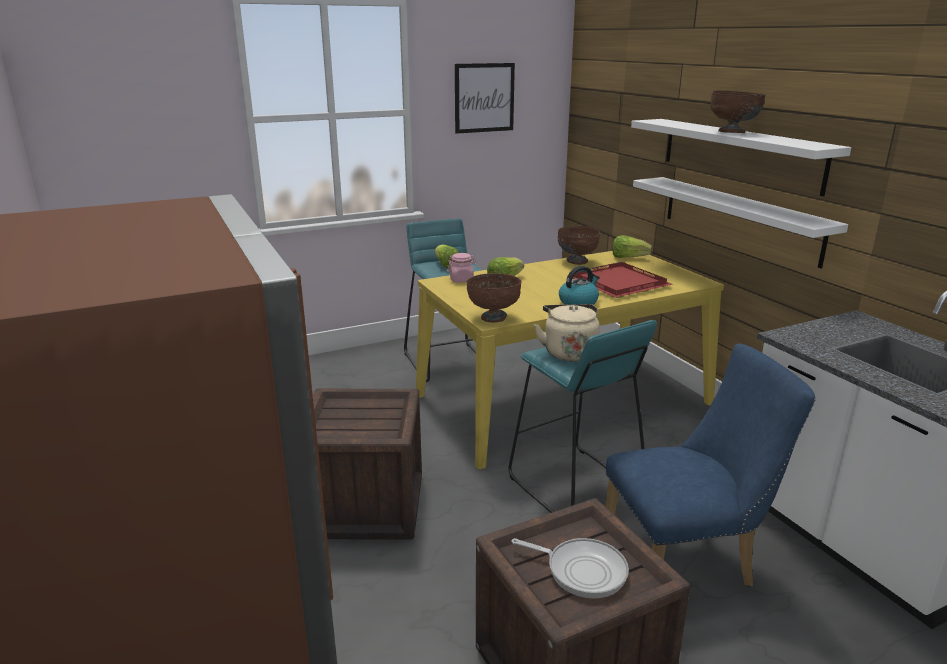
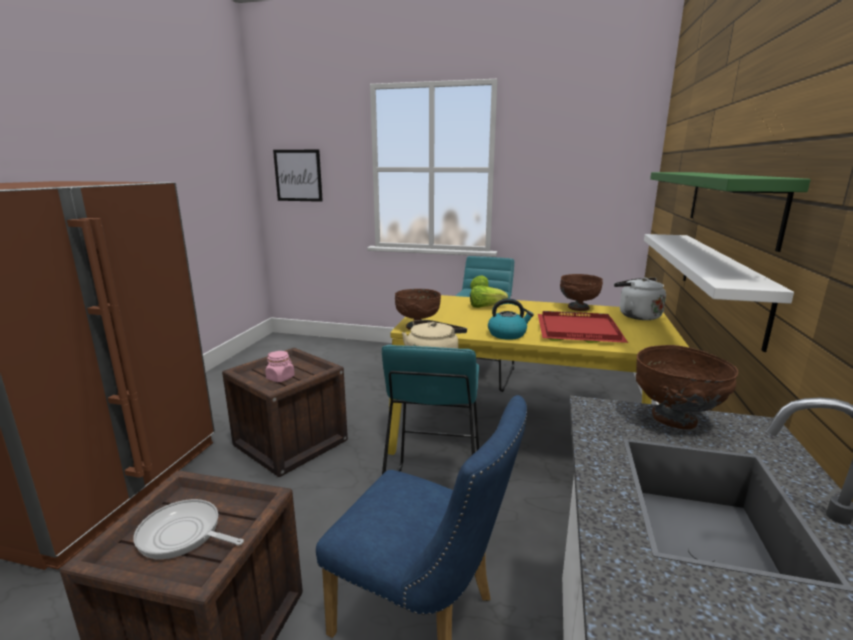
camera: 40 degrees right, 5 degrees down
(462, 280) = (455, 300): pink jar -> pink jar (280, 378)
(484, 98) = (564, 160): picture -> picture (298, 175)
(582, 570) = (183, 535): frying pan -> frying pan turned 135 degrees clockwise
(628, 258) = (636, 315): lettuce -> white kettle
(732, 132) = (708, 174): brown bowl -> brown bowl (674, 420)
(739, 153) = (730, 203): white shelf -> green shelf

